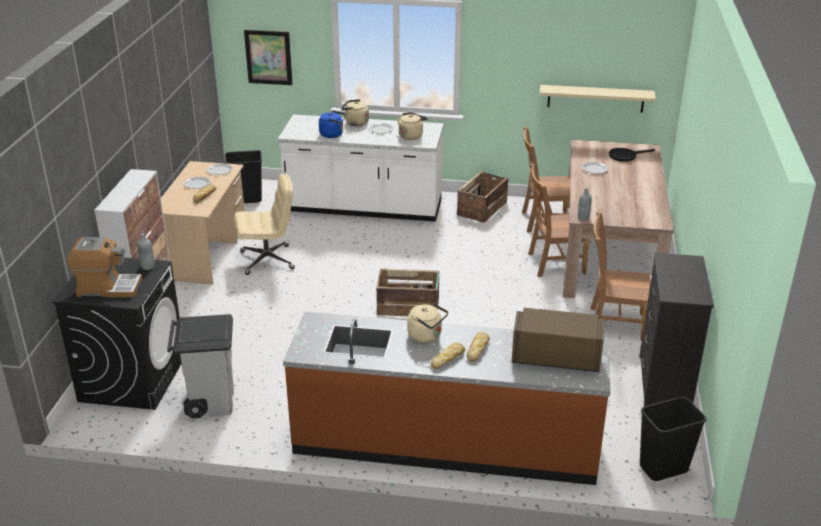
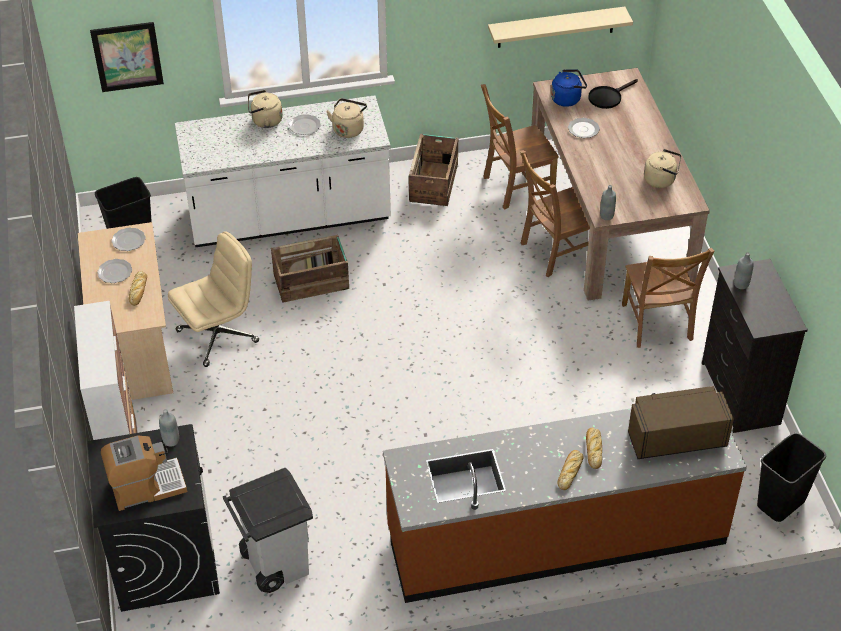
camera: 20 degrees left, 15 degrees up
(333, 134) = (249, 150): blue kettle -> blue kettle (567, 99)
(409, 307) = (425, 362): crate -> crate (312, 282)
(426, 336) = (532, 447): beige kettle -> beige kettle (661, 180)
(613, 323) = (657, 324): brown chair -> brown chair turned 90 degrees counterclockwise
(667, 266) = (741, 284): none -> grey bottle

